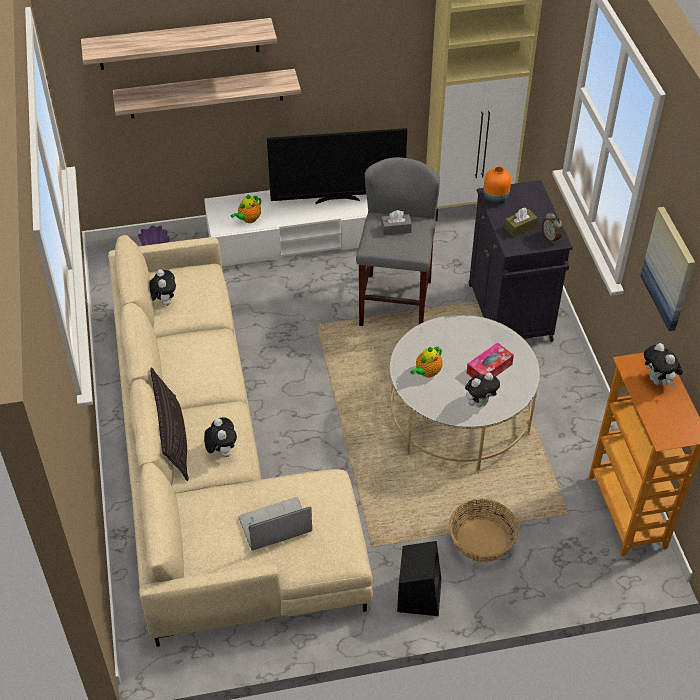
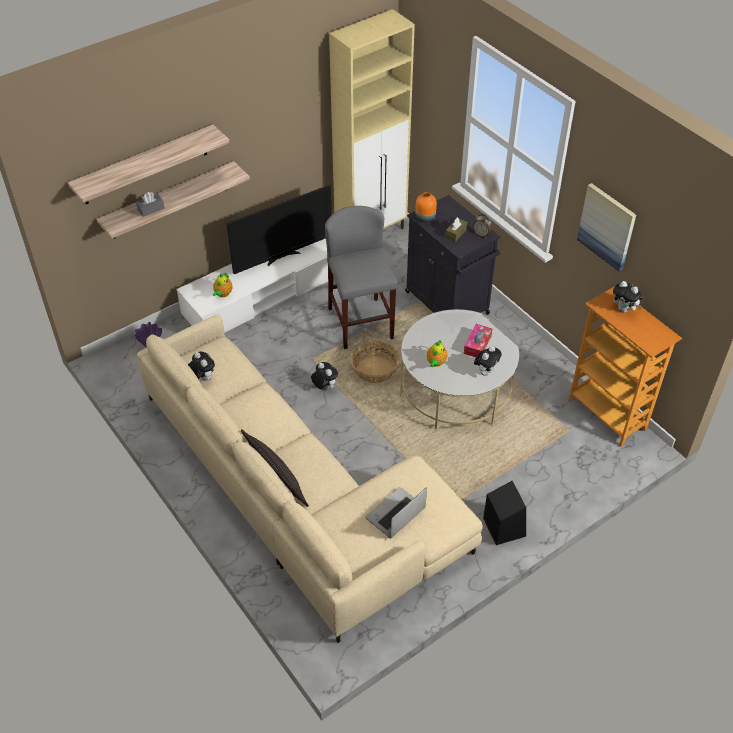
camera: 25 degrees left, 0 degrees up
(221, 451) = (321, 475): plush toy -> plush toy (324, 387)
(396, 229) = (359, 263): grey tissue box -> grey tissue box (151, 209)
(481, 540) = (523, 472): basket -> basket (374, 370)

